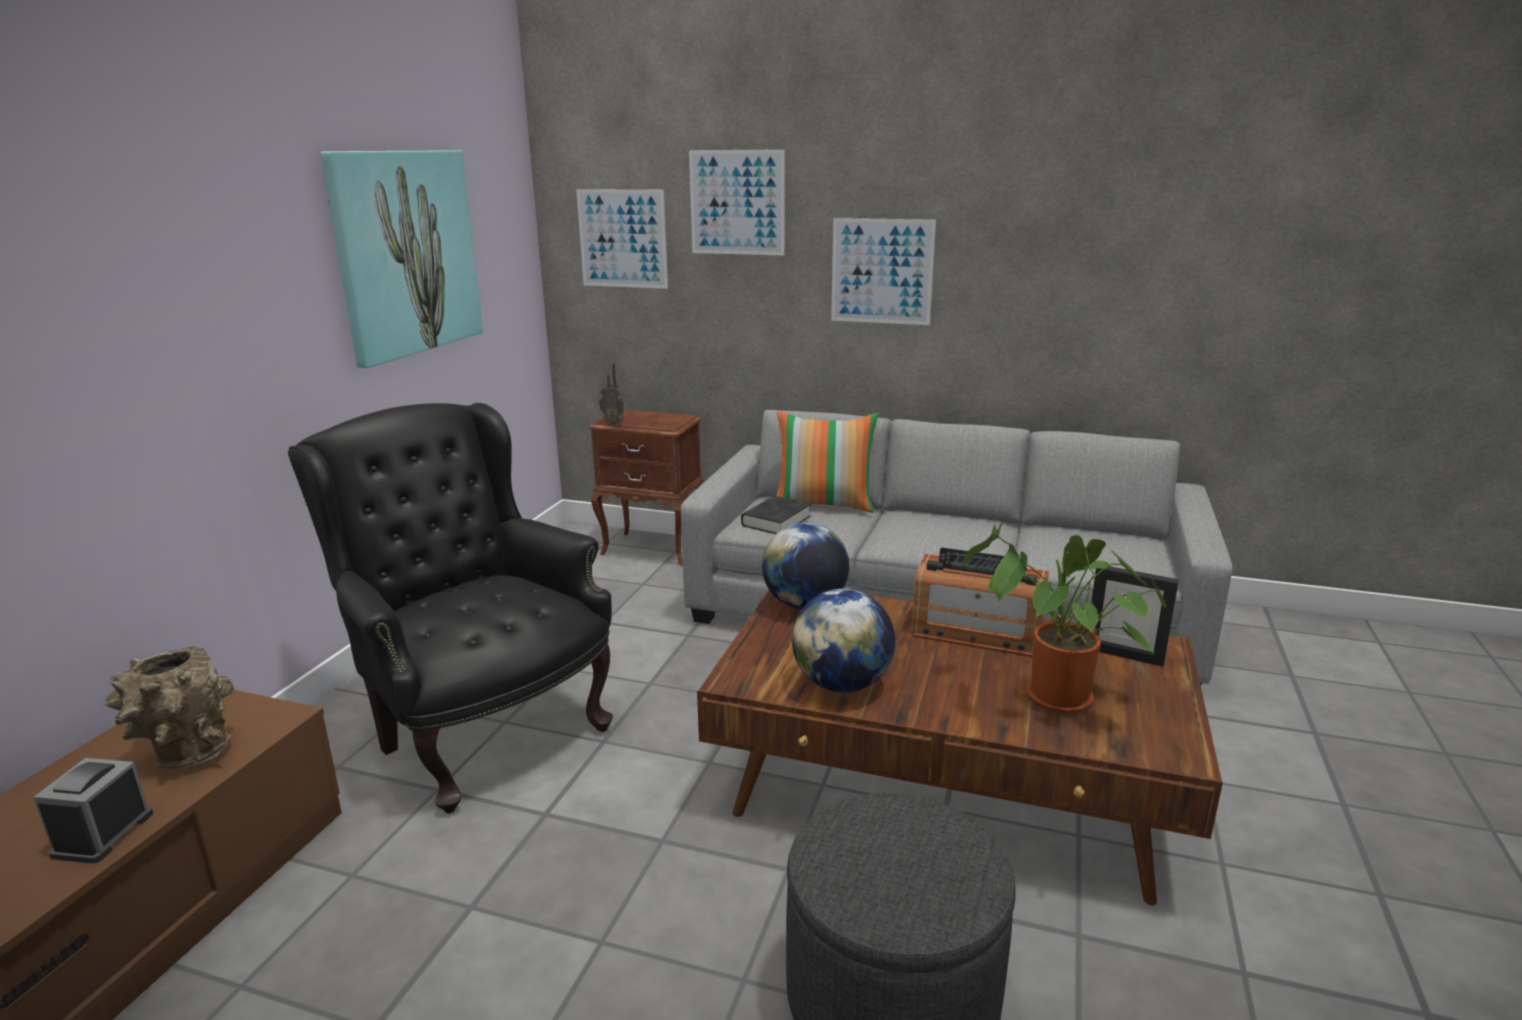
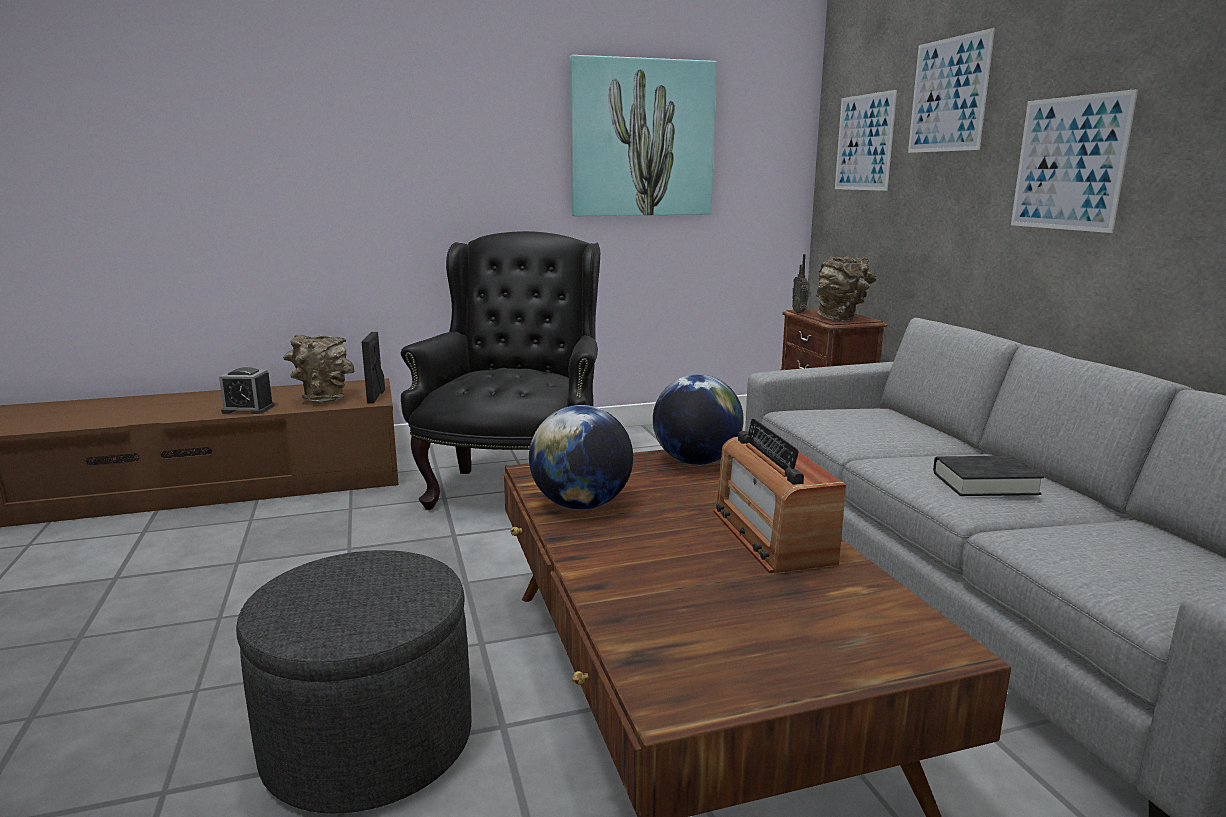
camera: 55 degrees right, 5 degrees down
(103, 834) = (248, 409): alarm clock -> alarm clock turned 150 degrees counterclockwise
(664, 421) = (841, 318): none -> brown vase
(776, 521) = (832, 417): black book -> black book (984, 483)
(824, 505) = (916, 426): pillow -> none
(1052, 700) = (690, 600): potted plant -> none
(1124, 654) = (870, 625): picture frame -> picture frame (376, 396)

